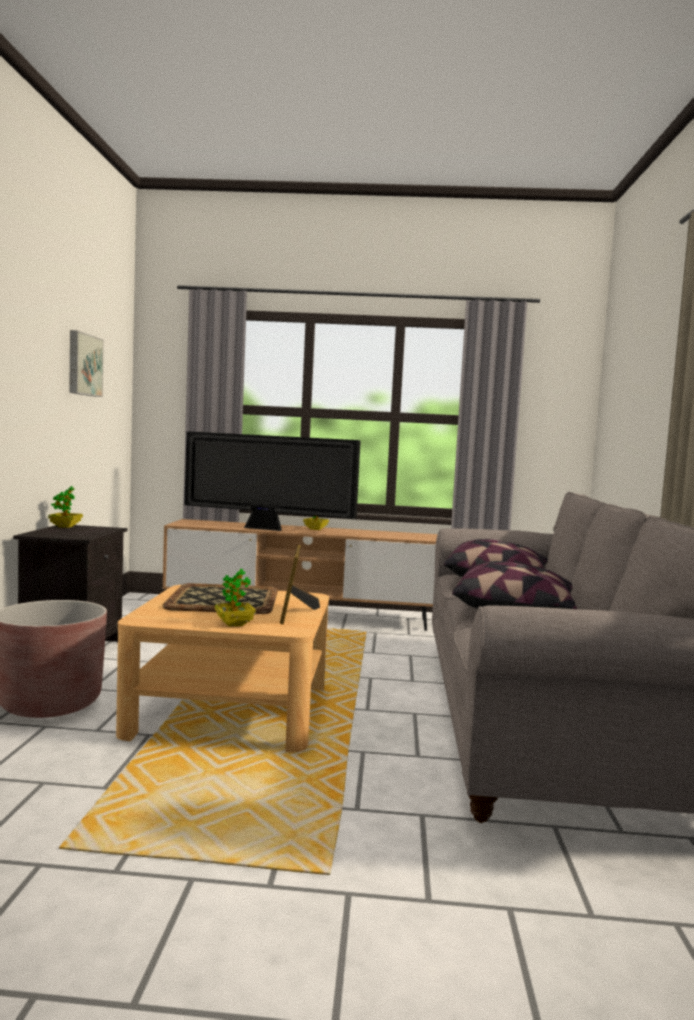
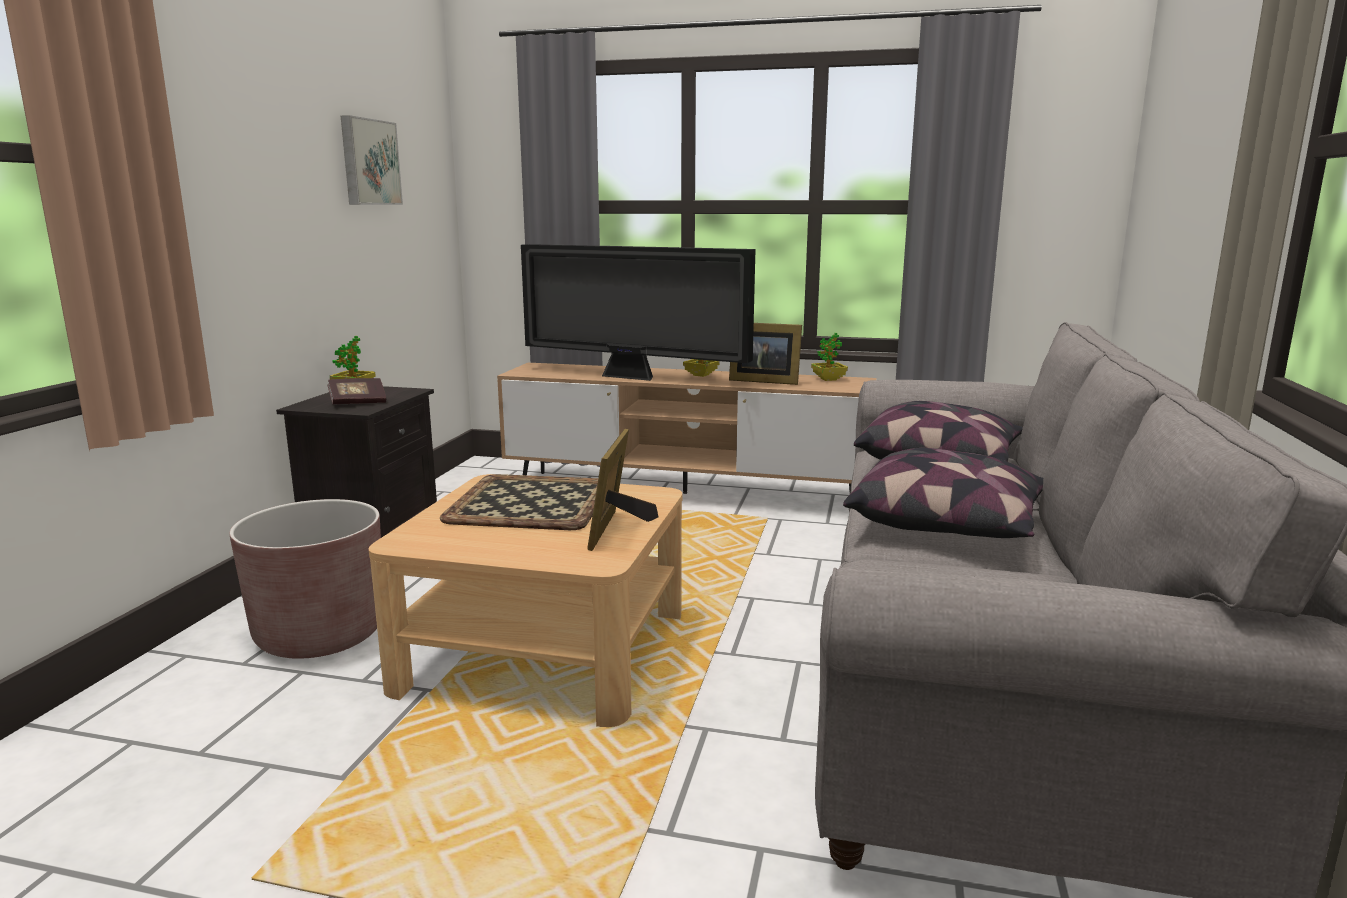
camera: 10 degrees right, 10 degrees up
(75, 533) = (358, 403): none -> book
(234, 624) = (523, 551): potted plant -> potted plant (828, 379)
(361, 533) = (762, 380): none -> picture frame

